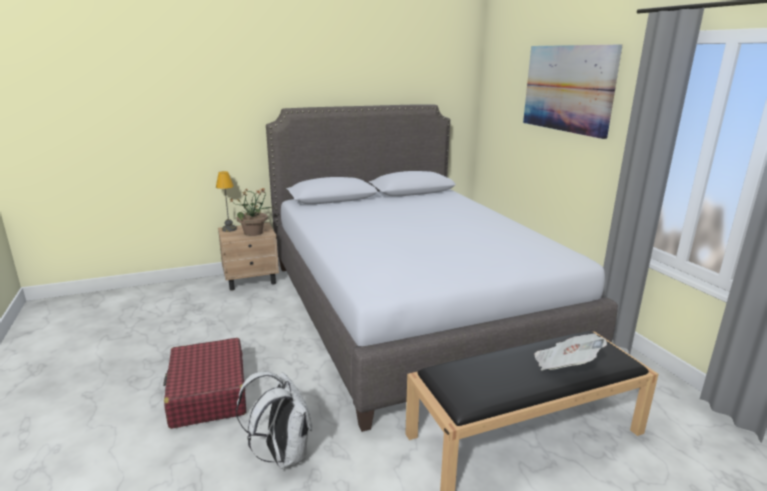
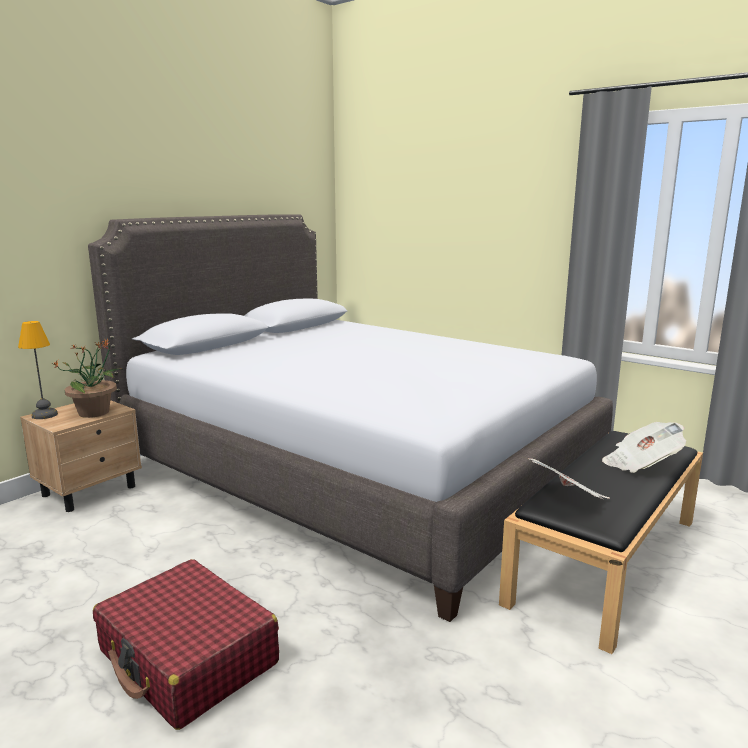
camera: 30 degrees left, 5 degrees down
(282, 454) = (385, 689): white backpack -> none
(461, 374) = (568, 499): none -> newspaper
(568, 88) = (476, 183): picture -> none

